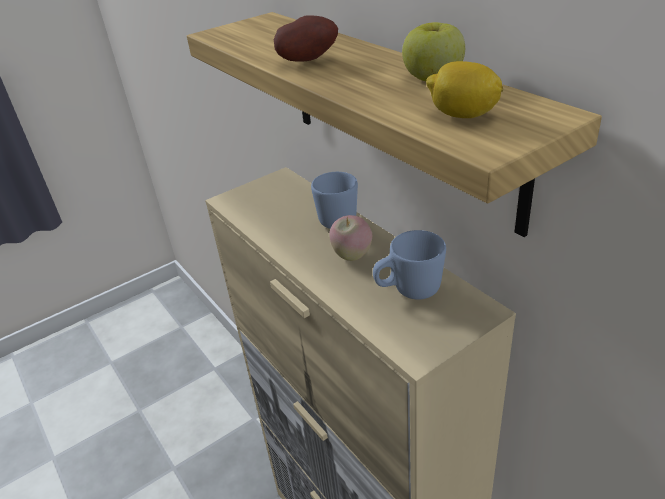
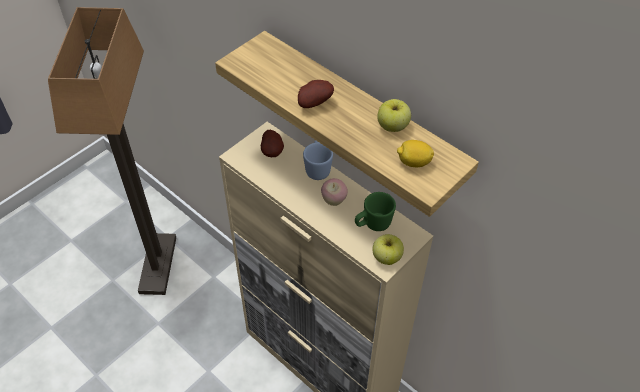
camera: 15 degrees left, 15 degrees up
(195, 398) = (158, 265): none -> floor lamp
(281, 197) = (273, 152): none -> potato
(408, 290) = (373, 224): blue mug -> green mug
(424, 340) = (386, 257): none -> apple

